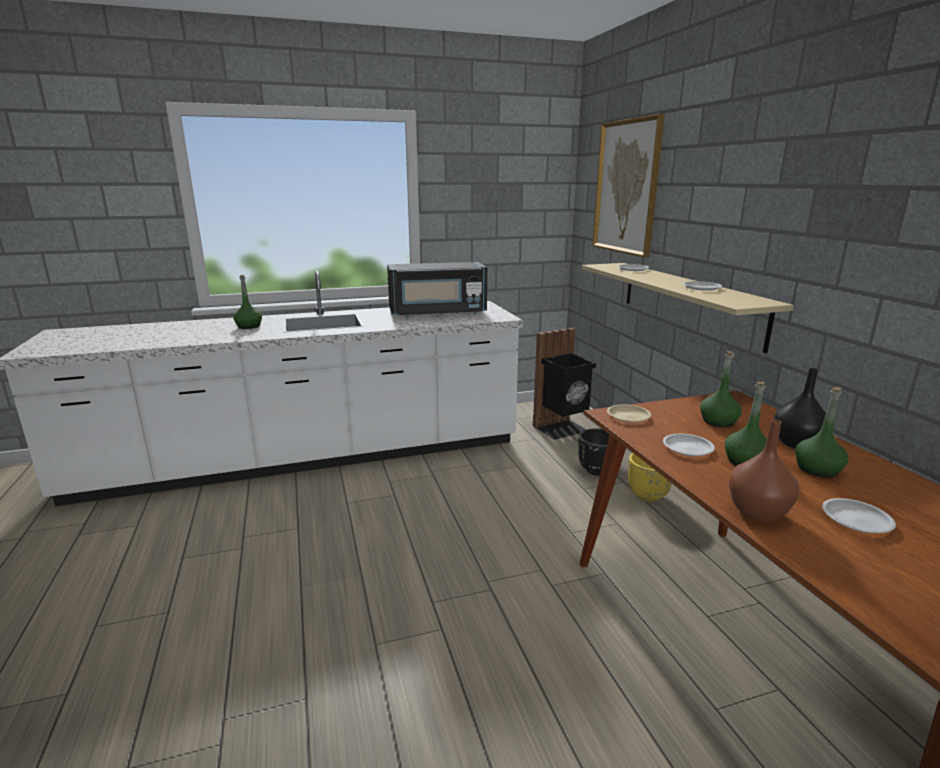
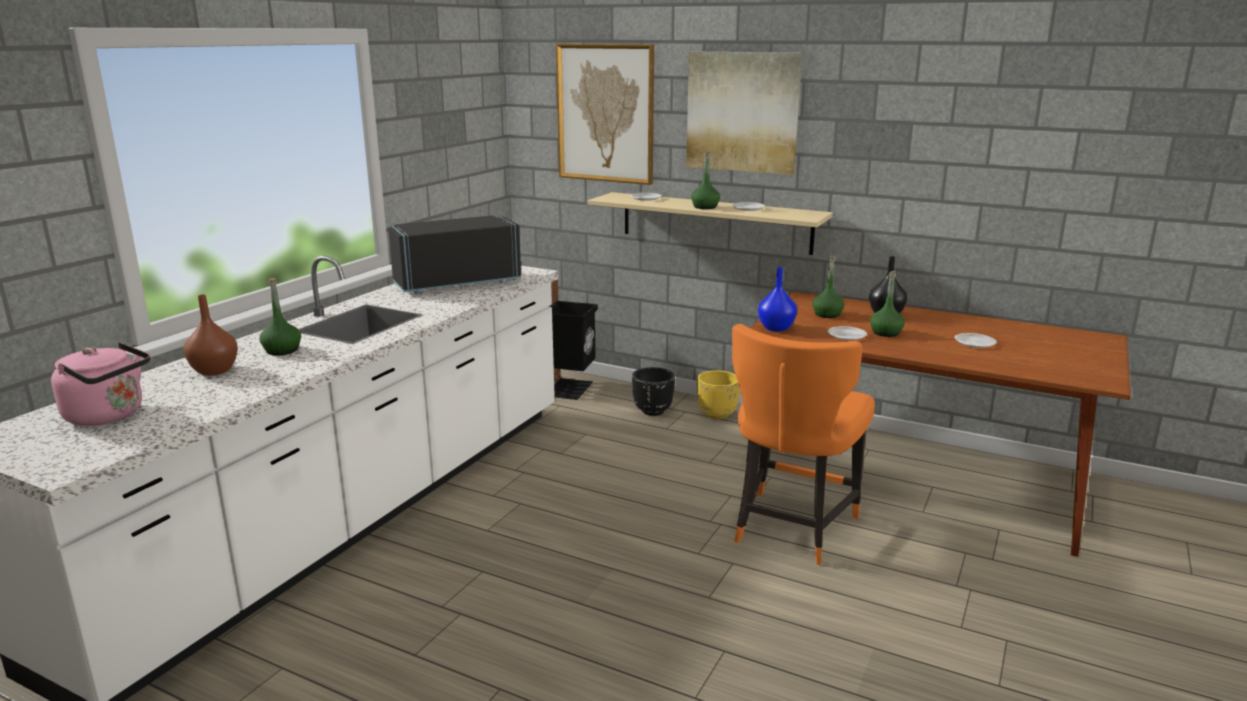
camera: 45 degrees left, 0 degrees up
(109, 336) = (109, 416): none -> pink kettle
(437, 313) = (456, 283): black microwave -> black microwave turned 150 degrees counterclockwise
(540, 632) = (791, 529): none -> orange chair
(628, 416) = (776, 328): beige plate -> blue vase
(724, 181) = (742, 112): none -> picture
(758, 513) = (940, 356): brown vase -> brown vase (215, 371)
(817, 469) = (919, 325): green bottle -> green bottle (705, 207)

